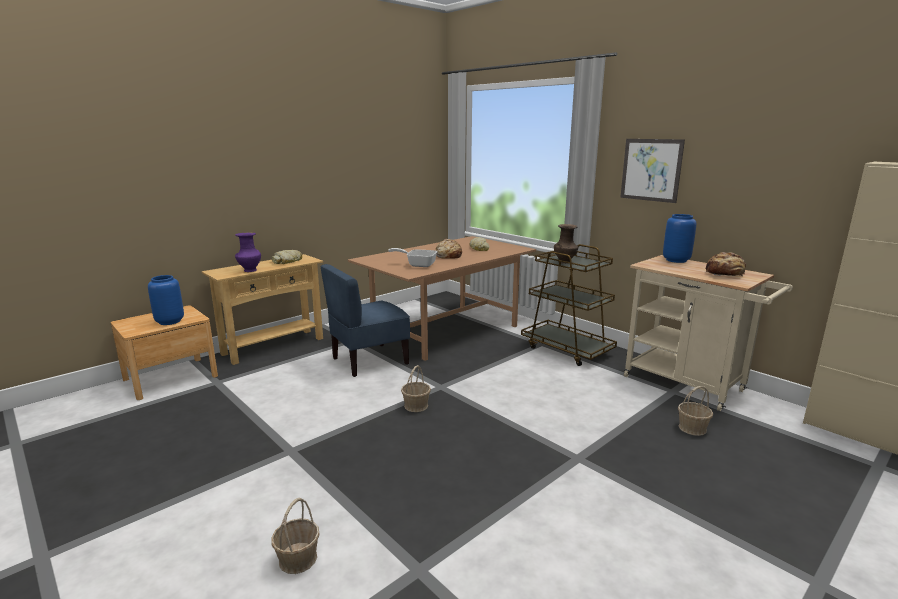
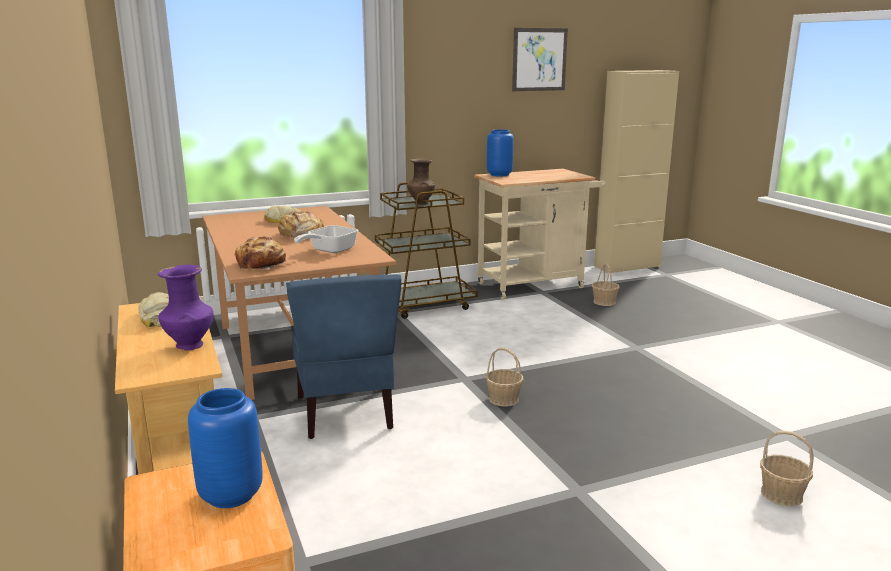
camera: 70 degrees left, 0 degrees up
(651, 170) = (450, 90): picture -> picture (539, 59)
(724, 274) = (553, 174): bread -> bread (262, 264)

